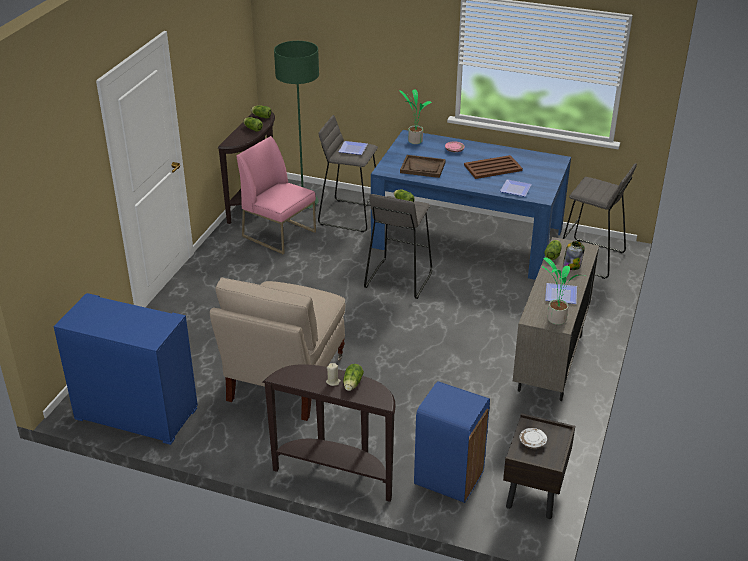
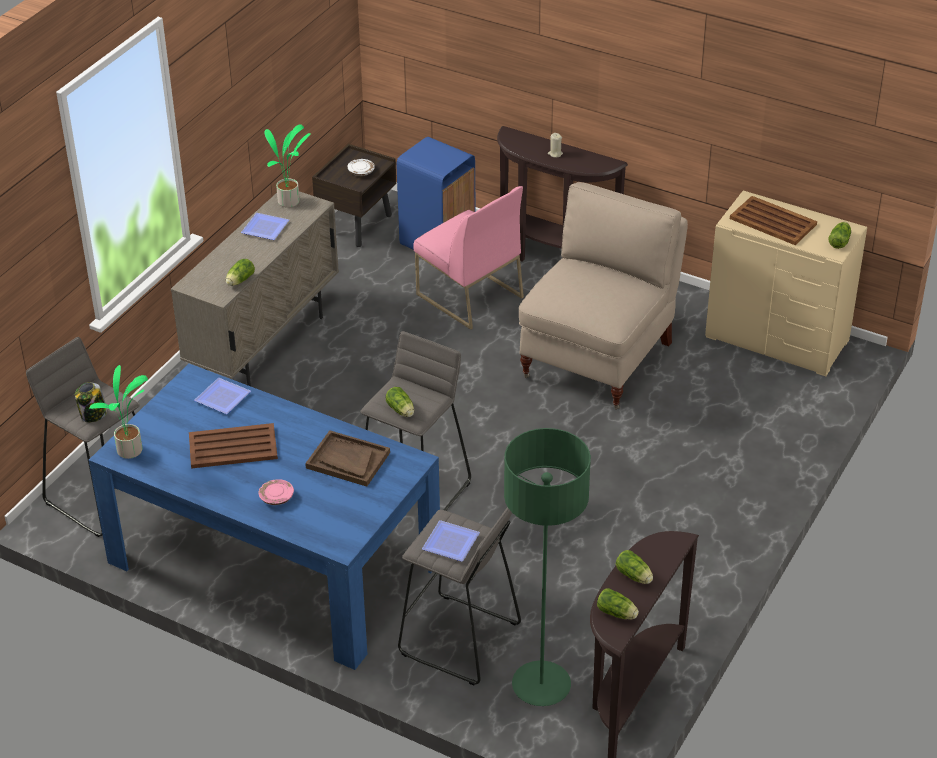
camera: 170 degrees left, 5 degrees up
(135, 322) = (772, 221): none -> brown tray
(135, 414) = (777, 338): blue dresser -> beige dresser
(280, 234) = (590, 609): pink chair -> pink chair (468, 296)
(352, 384) = (536, 149): lettuce -> lettuce (840, 241)
(414, 141) = (337, 529): potted plant -> potted plant (131, 452)
(572, 265) = (226, 264): jar -> jar (93, 415)

